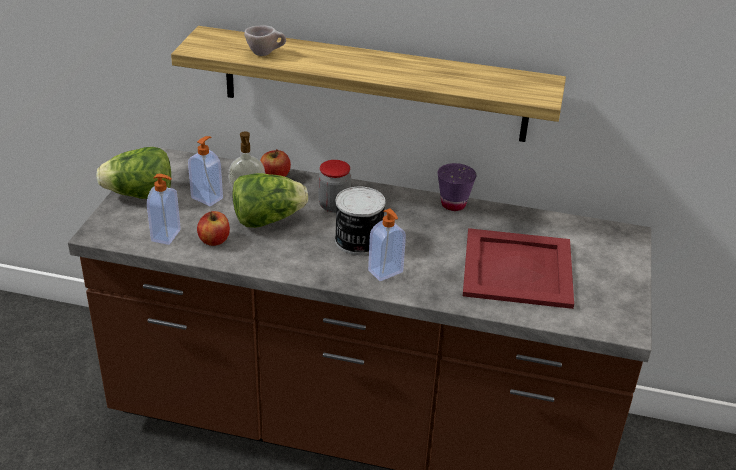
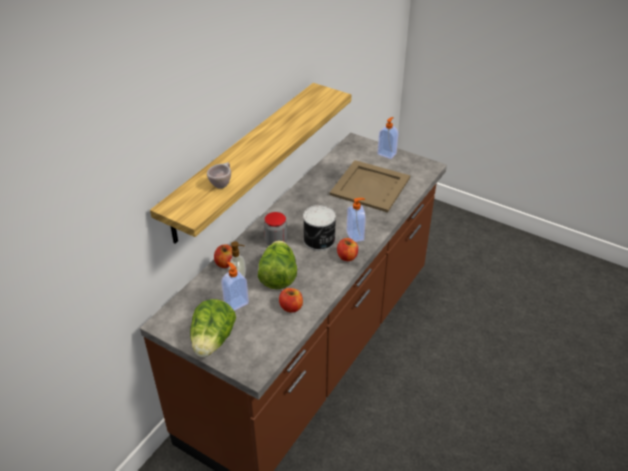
camera: 70 degrees left, 5 degrees up
(167, 236) = (275, 332): soap dispenser -> soap dispenser (387, 154)
(335, 271) = (347, 257): none -> apple
(453, 204) = (298, 193): purple cup -> none
(516, 269) = (370, 186): red tray -> beige tray

